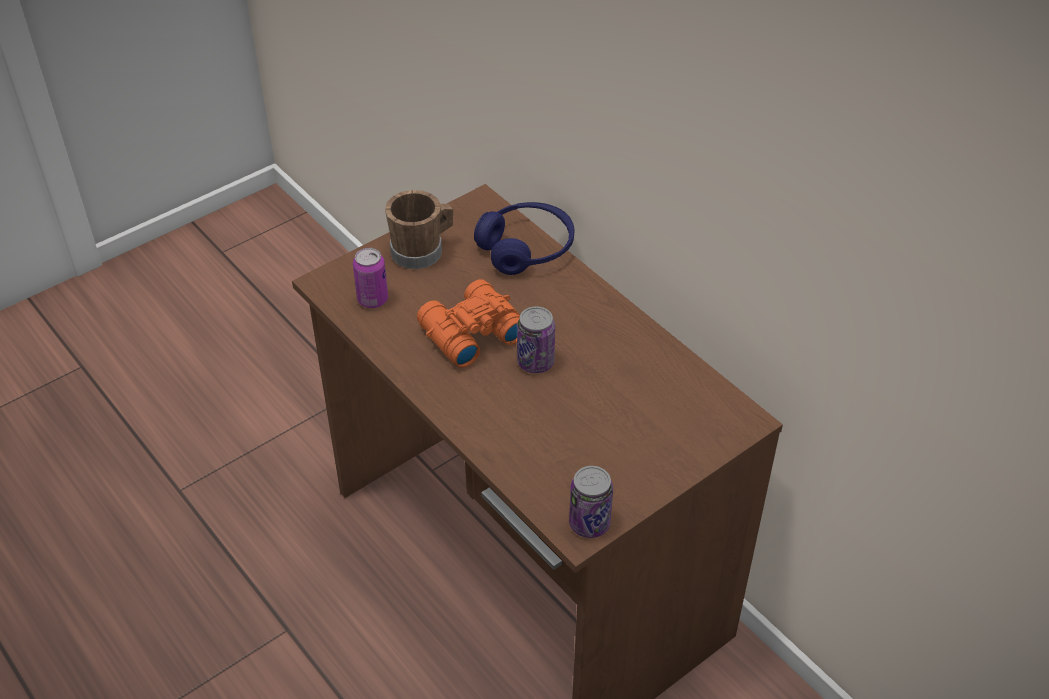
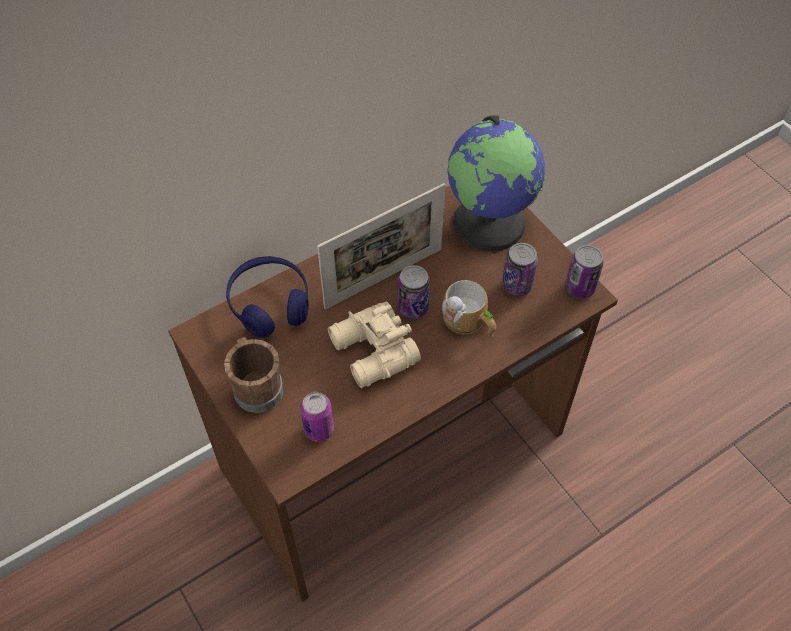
camera: 85 degrees left, 10 degrees up
(469, 333) = (373, 353): orange binoculars -> beige binoculars
(519, 413) = (469, 323): none -> mug
(575, 335) = (384, 278): none -> picture frame
(583, 457) = (517, 285): none -> can
(682, 429) = (490, 222): none -> globe

